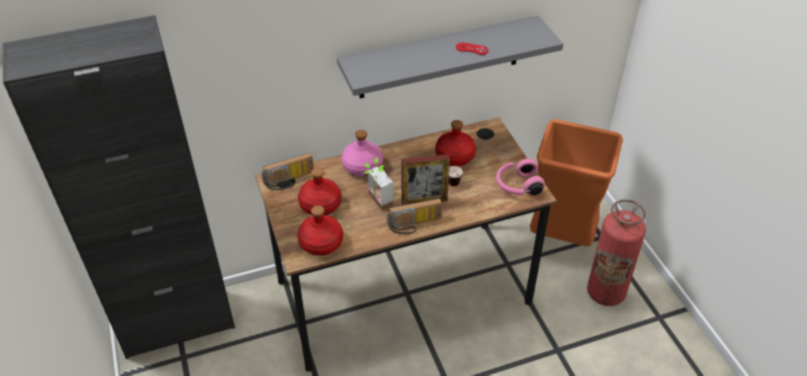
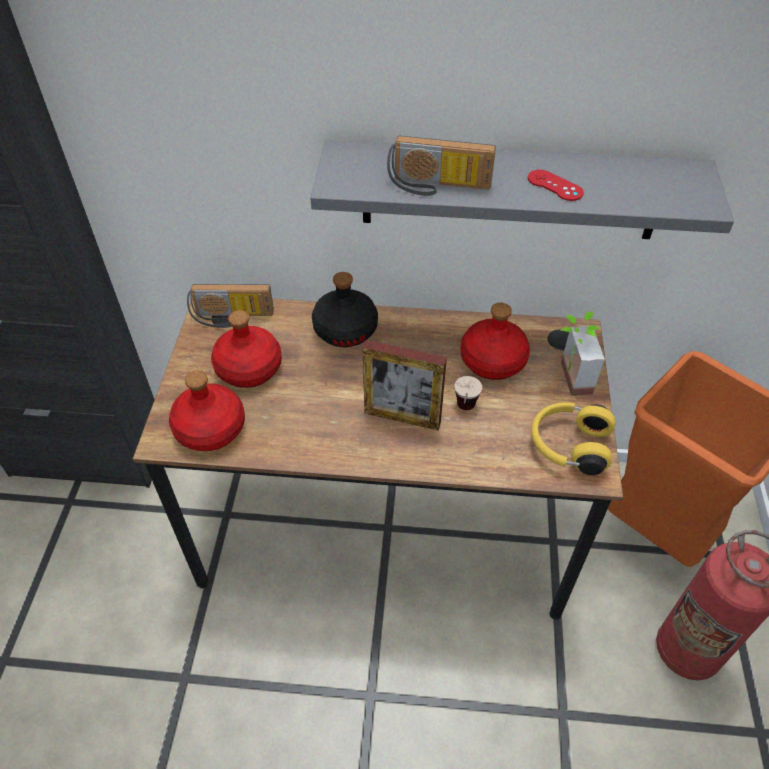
camera: 25 degrees right, 5 degrees up
(362, 166) = (345, 329): pink bottle -> black bottle
(375, 201) = (329, 392): potted plant -> potted plant (567, 379)
(414, 225) = (363, 453): radio -> radio (438, 186)
(517, 185) = (568, 445): pink headphones -> yellow headphones

